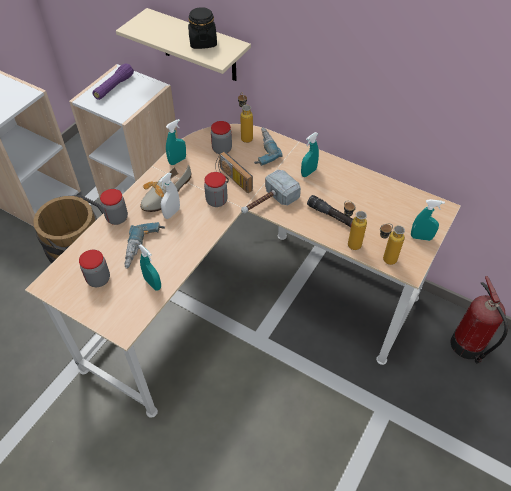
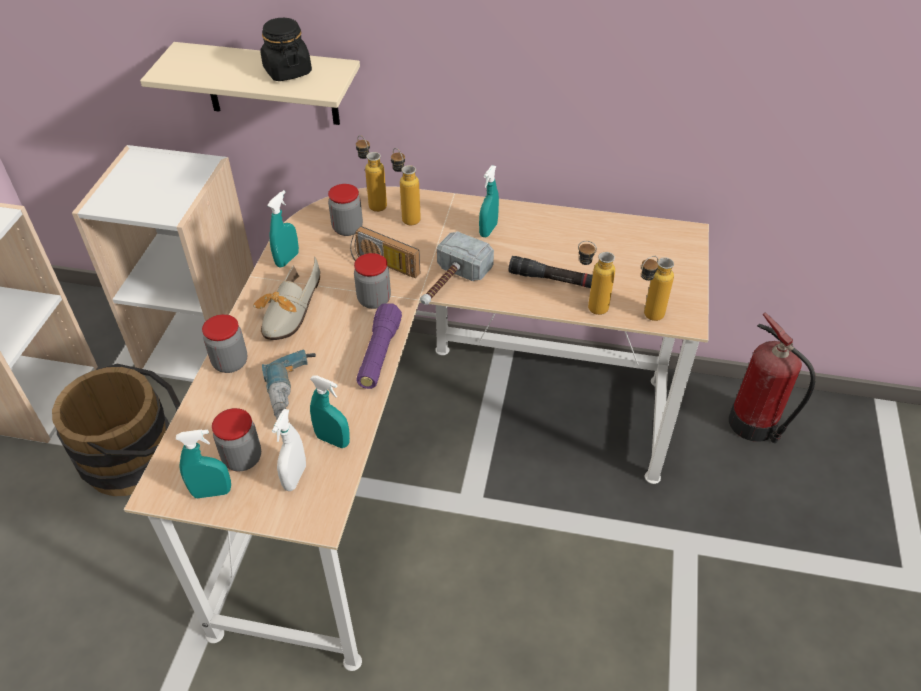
camera: 20 degrees left, 5 degrees down
(114, 87) = (138, 178): purple flashlight -> purple flashlight (379, 354)
(172, 213) = (314, 333): white spray bottle -> white spray bottle (295, 477)
(261, 150) = (406, 216): power drill -> bottle
(421, 237) = (680, 276): turquoise spray bottle -> turquoise spray bottle (212, 492)

